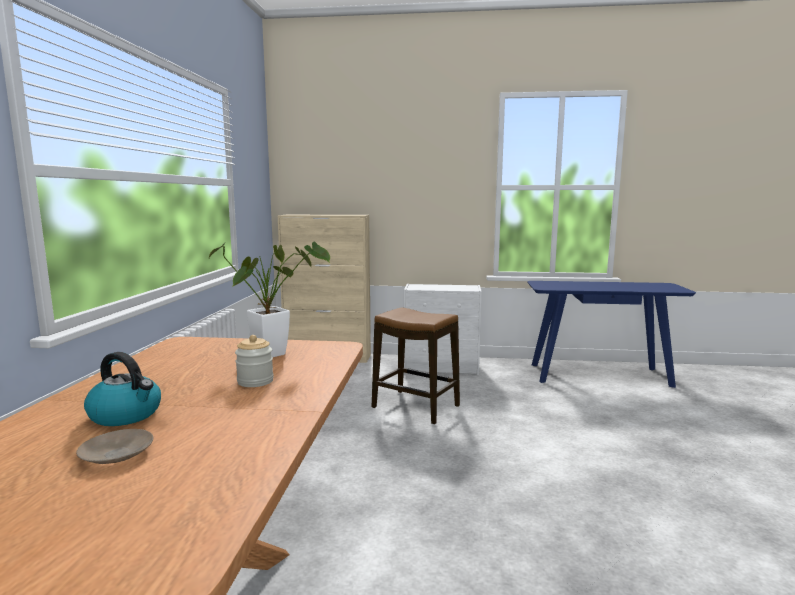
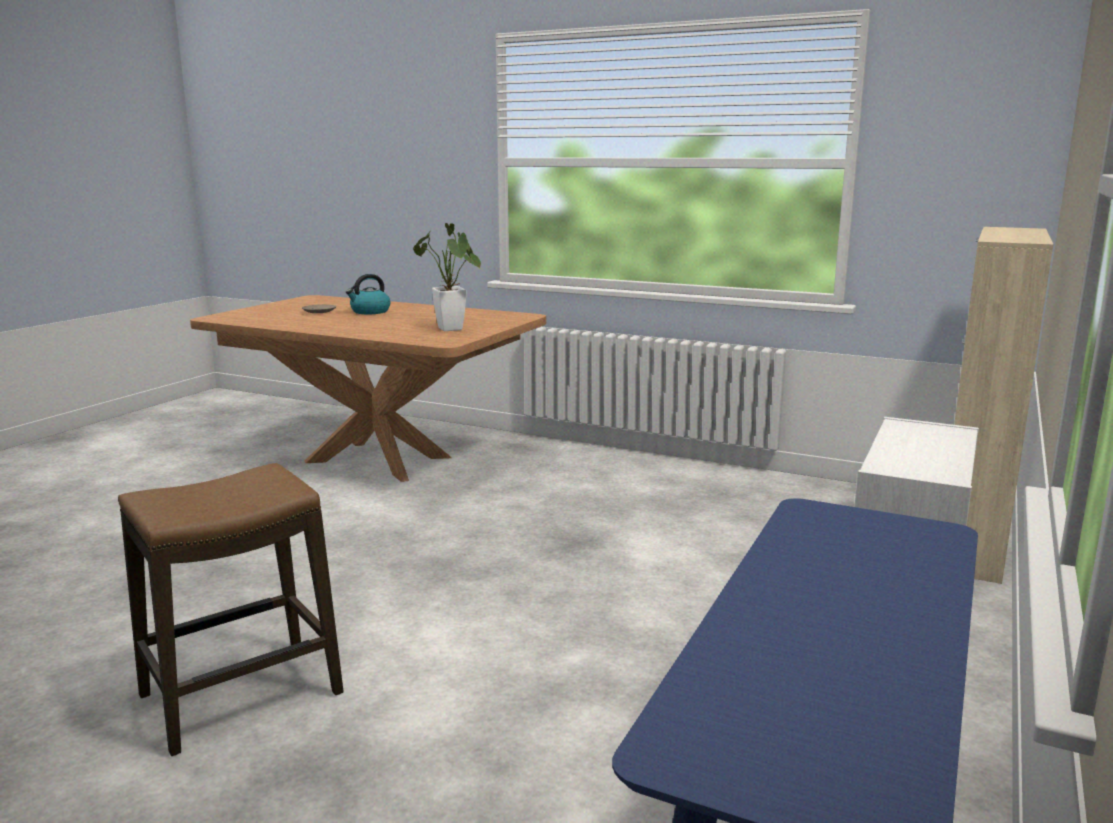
camera: 110 degrees right, 5 degrees up
(255, 381) = (387, 325): jar -> none
(415, 407) = (669, 576): stool -> stool (242, 694)

